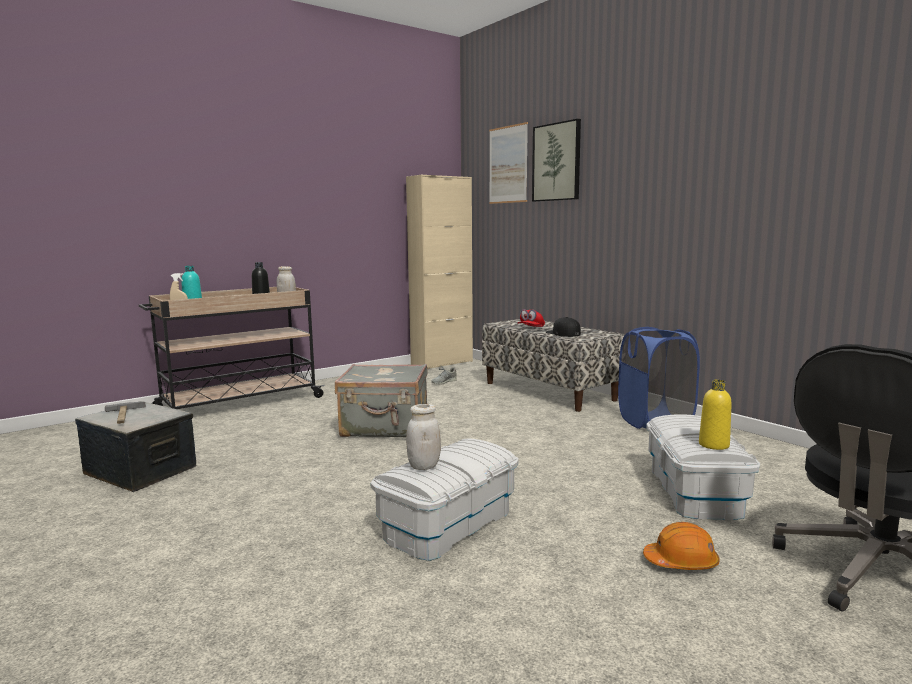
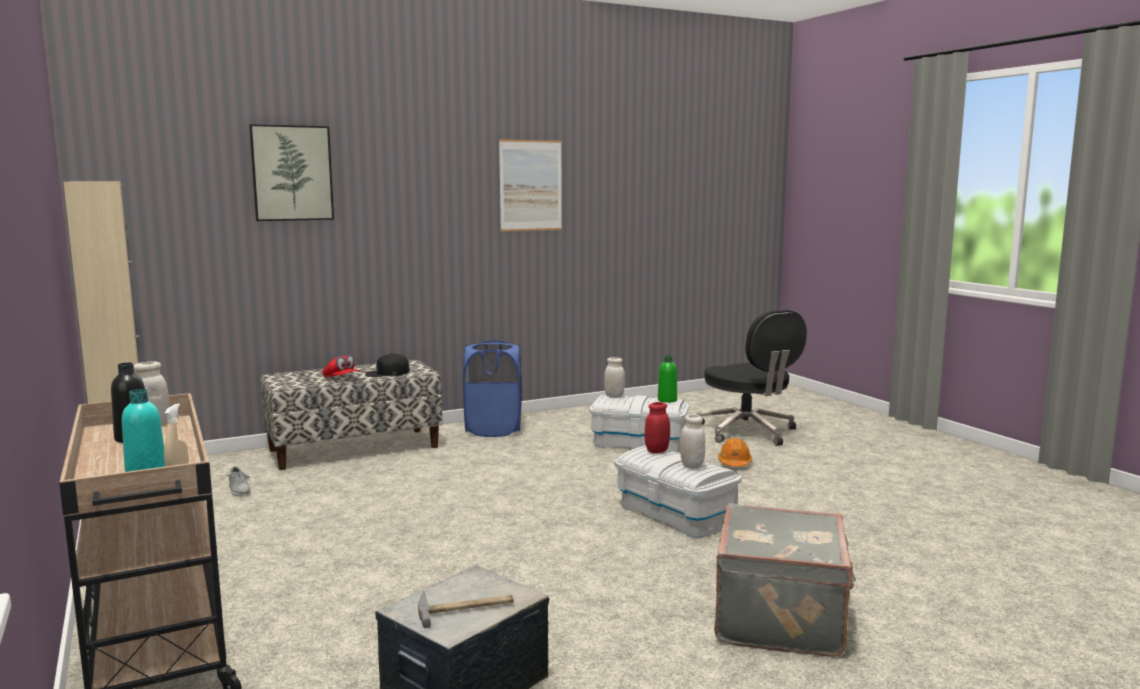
camera: 80 degrees left, 0 degrees up
(385, 427) = (410, 529): grey suitcase -> grey suitcase (782, 618)
(473, 449) = (657, 451): none -> red jar
(508, 164) = (192, 168): picture -> picture (530, 185)
(692, 420) = (614, 396): none -> white jar
(714, 445) = (667, 400): yellow bottle -> green bottle

